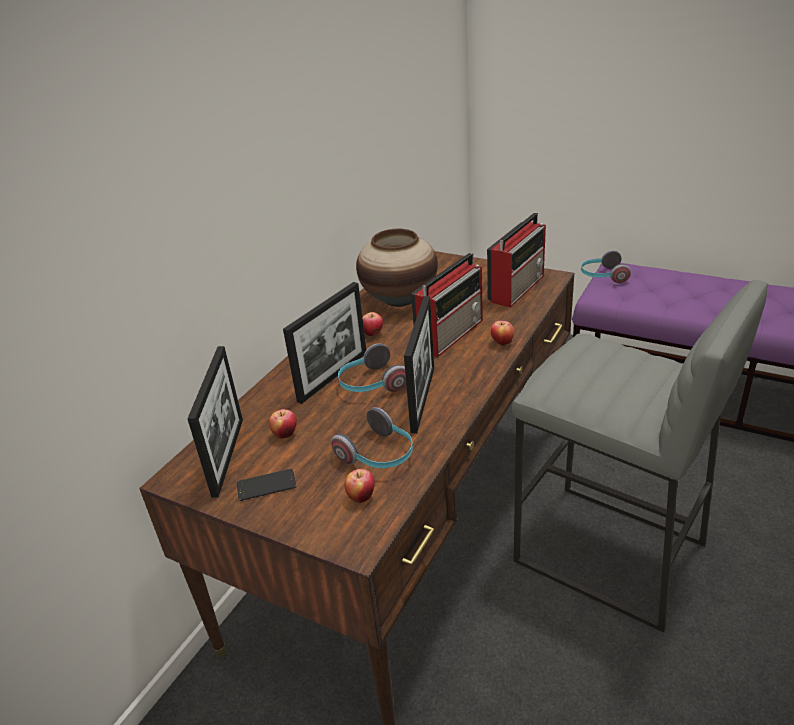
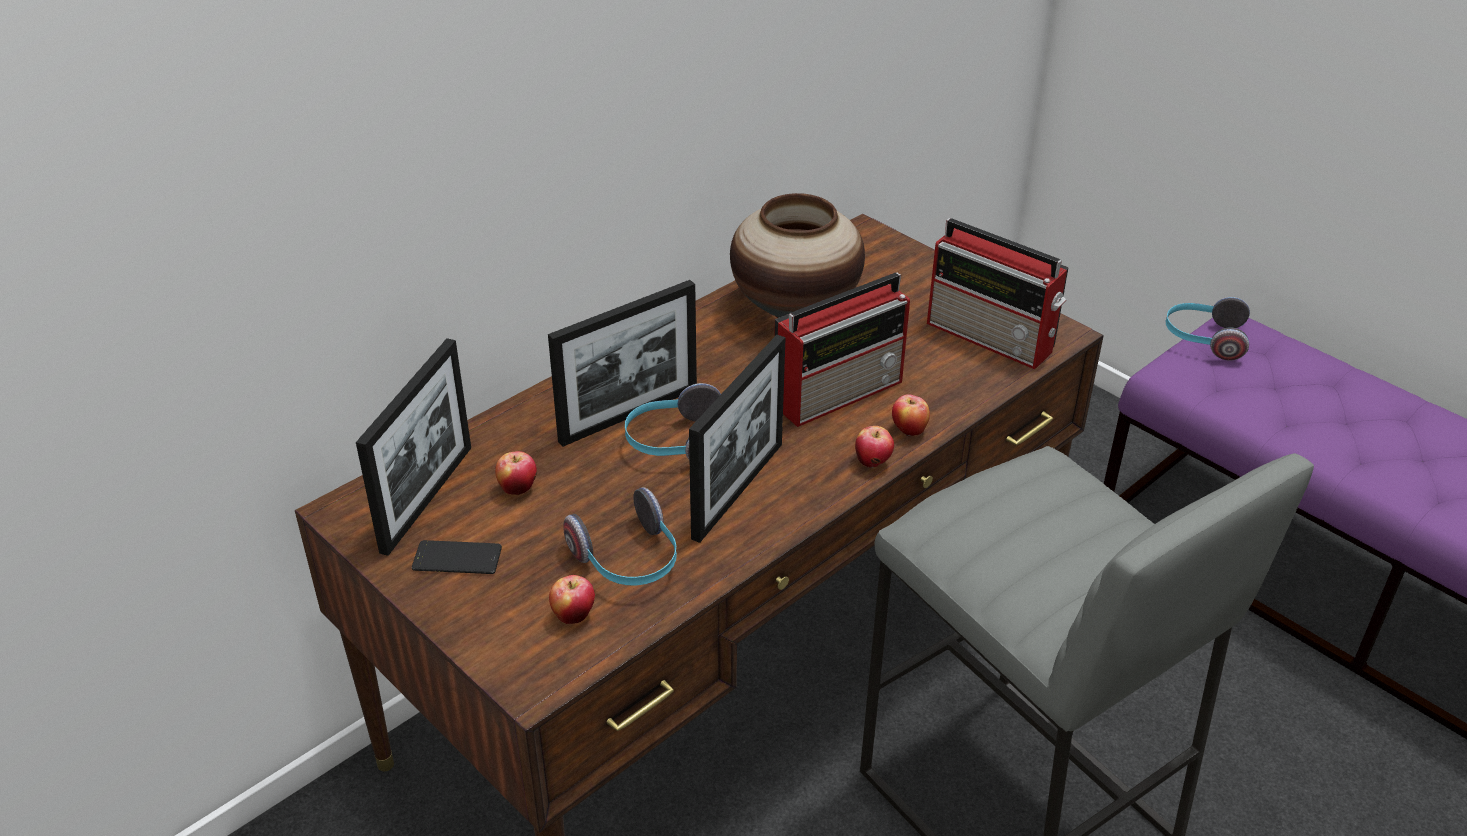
camera: 15 degrees right, 5 degrees up
(373, 334) = (723, 359): apple -> apple (873, 462)
(517, 287) = (992, 338): radio -> radio turned 75 degrees clockwise

